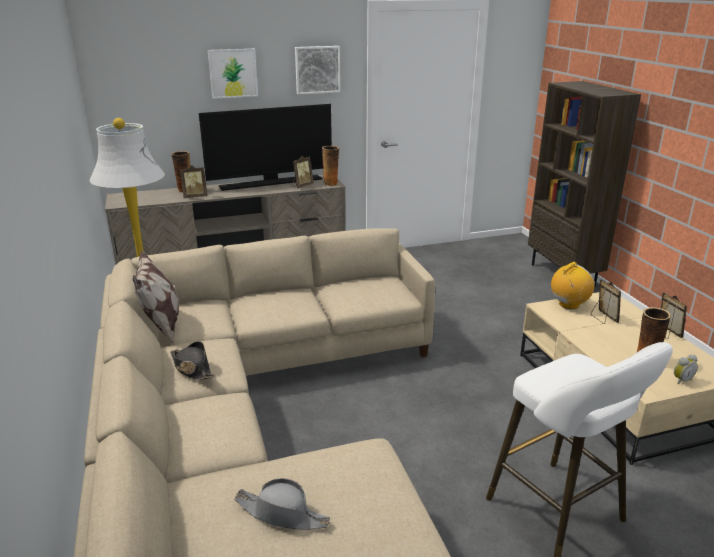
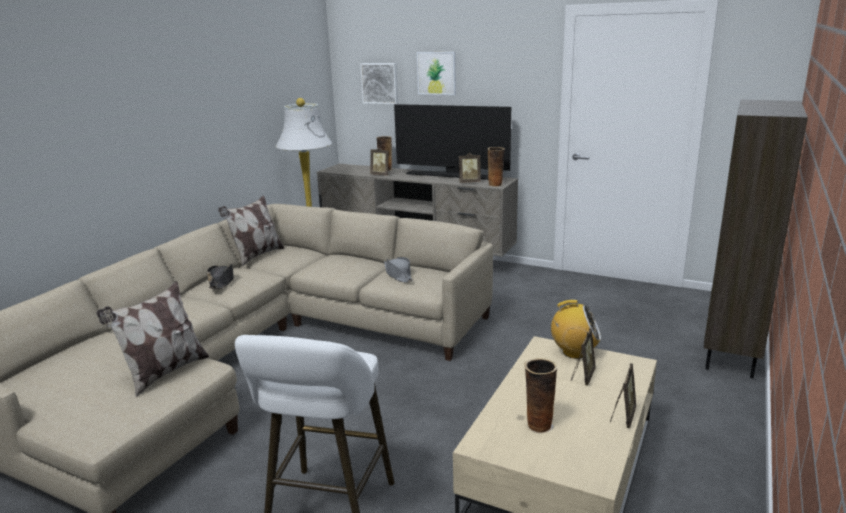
camera: 45 degrees right, 5 degrees down
(282, 514) = (102, 368): grey hat -> grey hat (398, 275)
(317, 69) = (510, 73): picture -> picture (380, 83)
(349, 478) = (164, 373): none -> pillow
(681, 380) = (534, 457): alarm clock -> none

